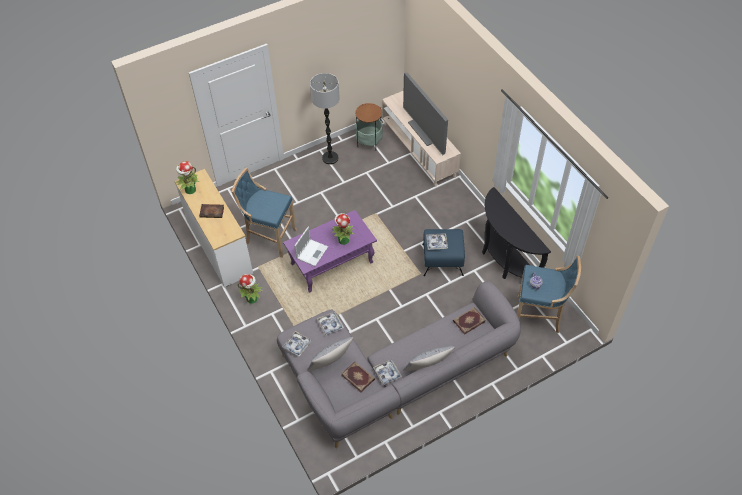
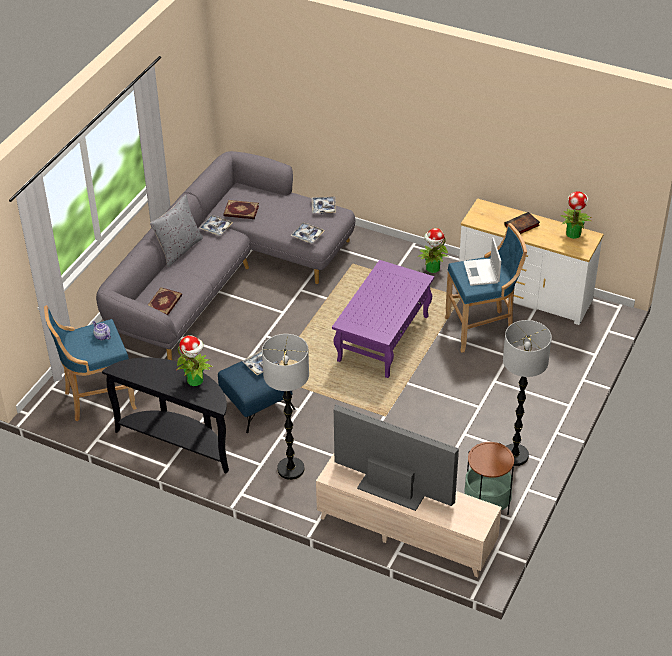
camera: 145 degrees right, 10 degrees down
(312, 252) = (391, 281): laptop -> laptop (481, 273)
(331, 364) = (276, 208): grey pillow -> none
(343, 240) = (369, 308): potted plant -> potted plant (195, 380)
(452, 210) = (290, 469): none -> floor lamp

